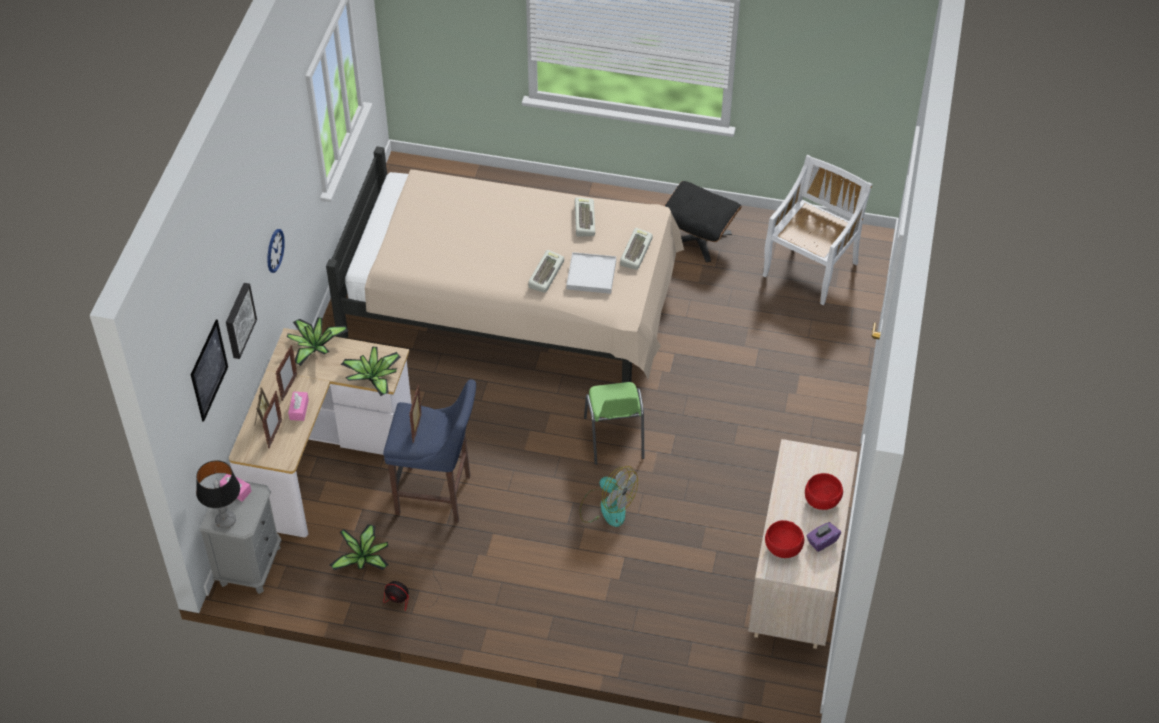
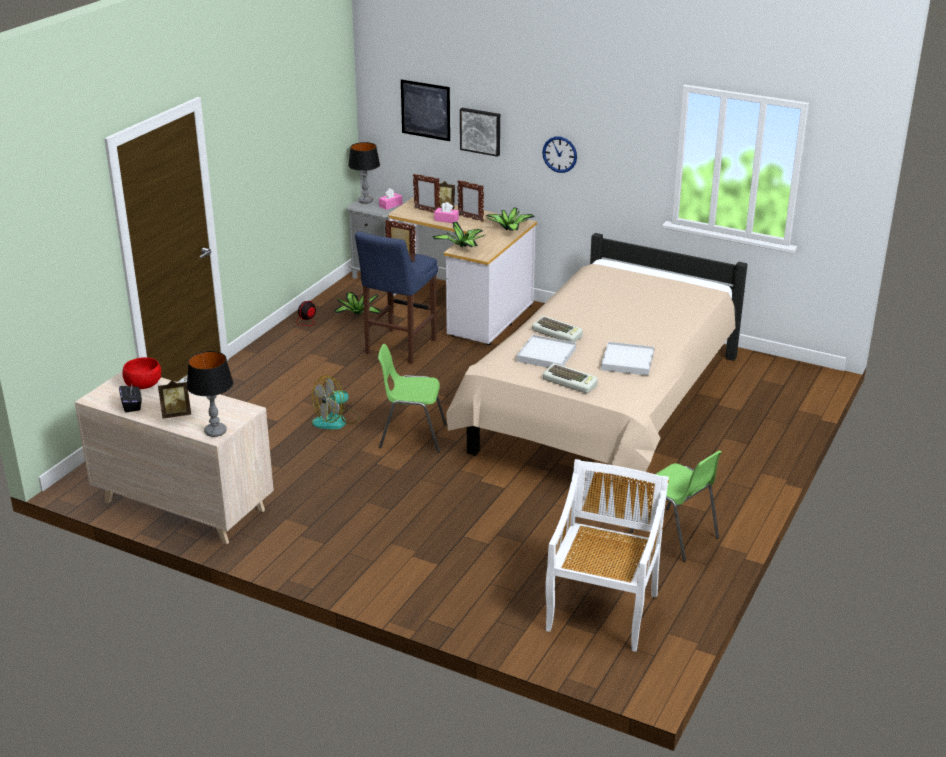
camera: 105 degrees right, 20 degrees down
(583, 219) = (627, 361): keyboard -> white tray
(699, 238) = (675, 535): black ottoman -> green chair
(811, 268) = (602, 611): white chair -> white chair turned 120 degrees counterclockwise
(821, 500) = (176, 414): red bowl -> picture frame
(822, 541) = (132, 405): purple tissue box -> black tissue box
(836, 460) = (215, 432): none -> table lamp

